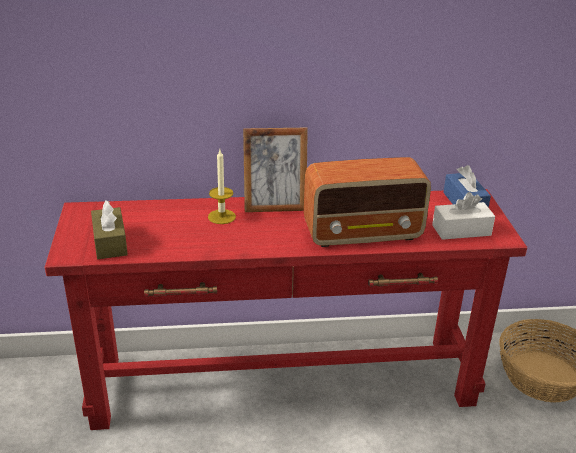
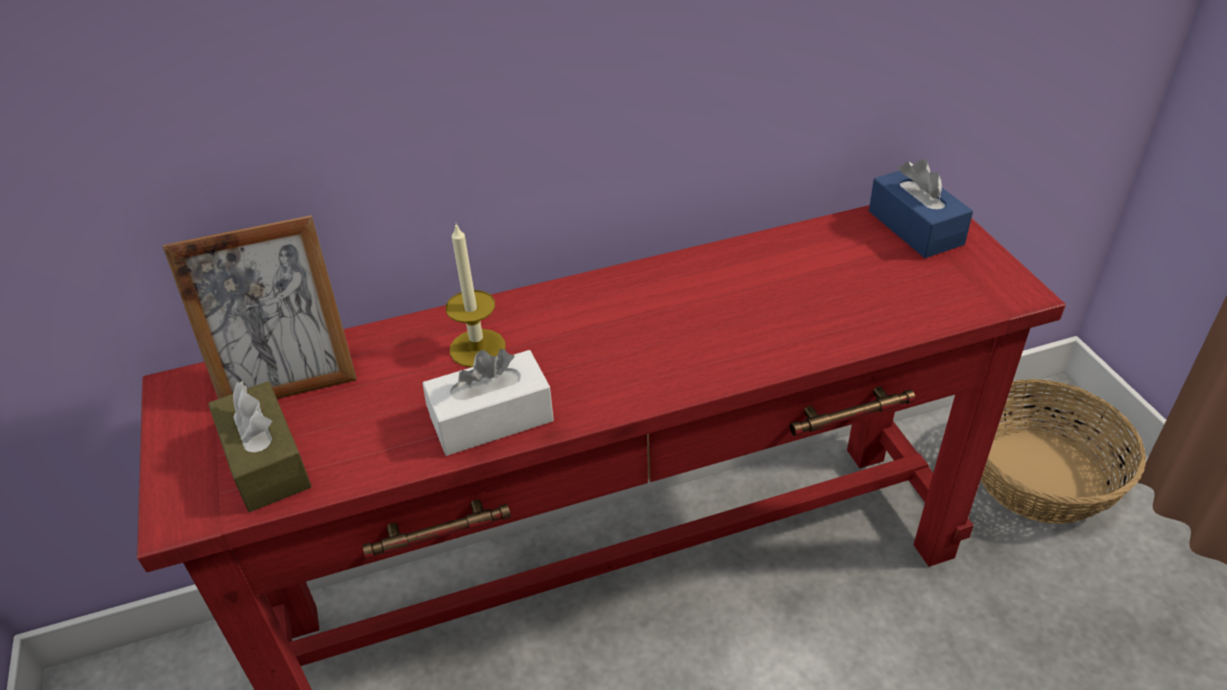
camera: 10 degrees left, 10 degrees up
(275, 207) = (573, 304): picture frame -> picture frame (289, 383)
(364, 233) = (763, 333): radio -> none
(461, 230) = (936, 290): white tissue box -> white tissue box (491, 419)

